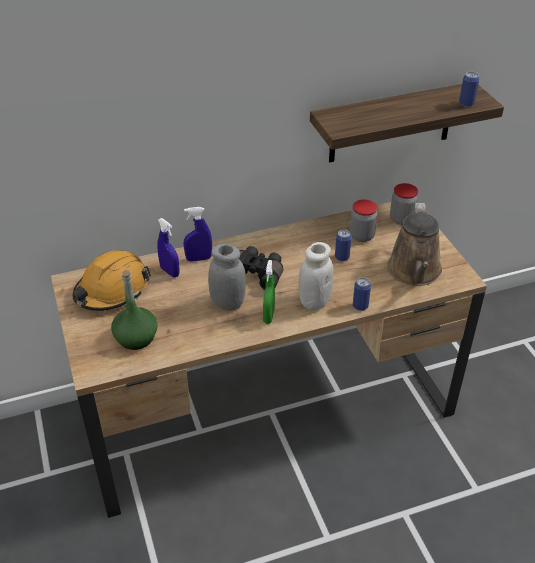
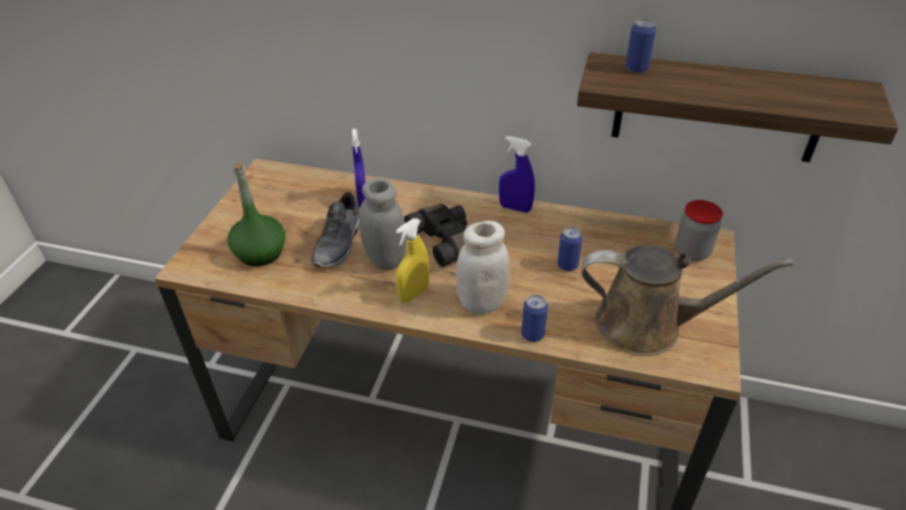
camera: 35 degrees right, 0 degrees up
(112, 290) = (290, 195): orange hard hat -> none
(186, 307) = (340, 243): none -> grey shoe
(199, 259) = (405, 199): blue spray bottle -> blue spray bottle (515, 208)
(268, 316) = (413, 294): green spray bottle -> yellow spray bottle
(361, 236) = (617, 250): jar -> none
(414, 272) = (647, 325): brown watering can -> brown watering can turned 120 degrees counterclockwise
(466, 103) = (834, 106): can -> can (636, 68)

